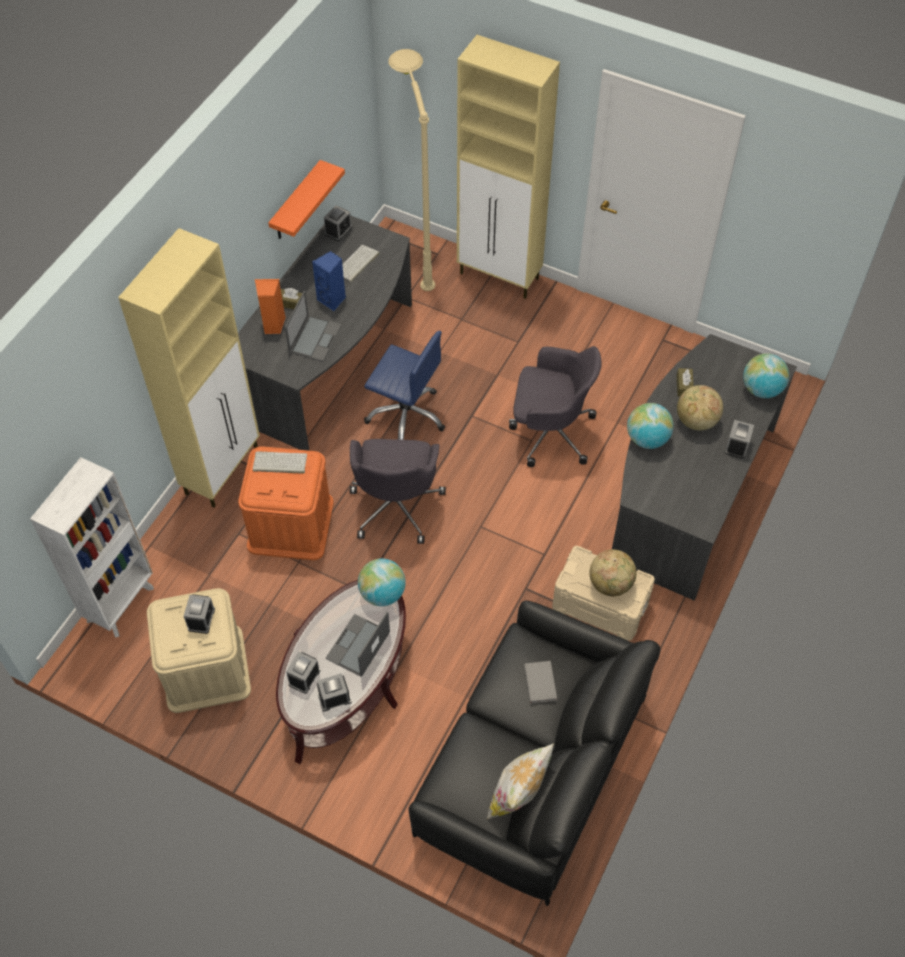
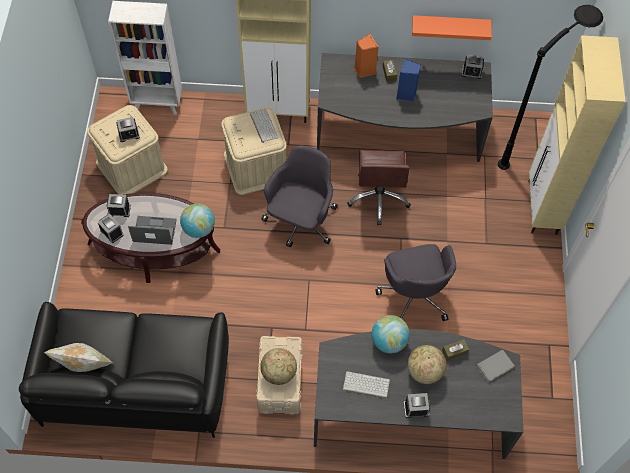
camera: 65 degrees right, 5 degrees up
(290, 524) = (256, 166): orange storage box -> beige storage box
(315, 338) = (367, 98): laptop -> none
(357, 264) = (447, 95): keyboard -> keyboard (365, 385)
(396, 505) = (300, 221): grey office chair -> grey office chair turned 135 degrees clockwise
(406, 415) = (379, 197): blue office chair -> brown office chair
(416, 252) = (531, 145): beige floor lamp -> black floor lamp
(541, 682) = (172, 350): grey book -> grey book (495, 366)
(761, 389) = (483, 411): globe -> none

